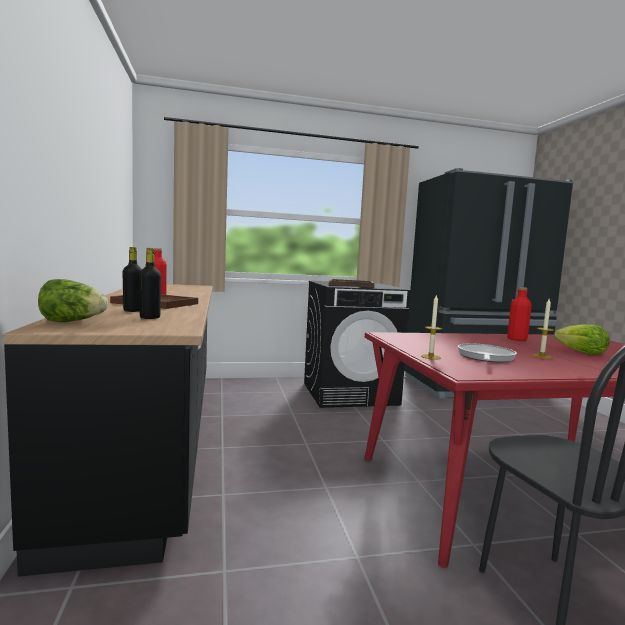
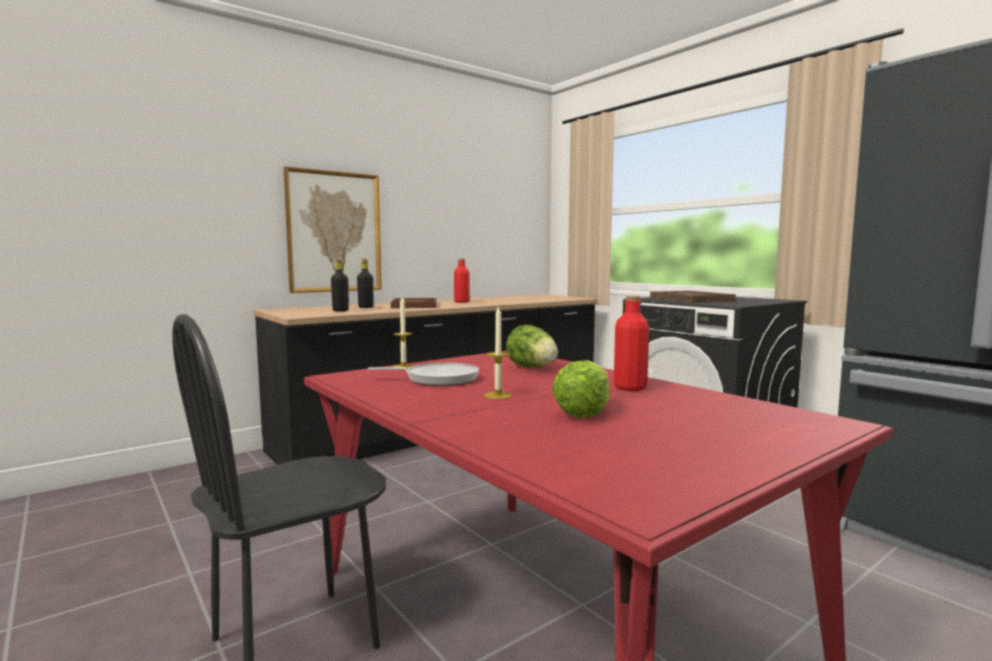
camera: 65 degrees right, 0 degrees up
(49, 202) = (334, 232): none -> picture
(72, 322) = (301, 308): lettuce -> lettuce (533, 368)

